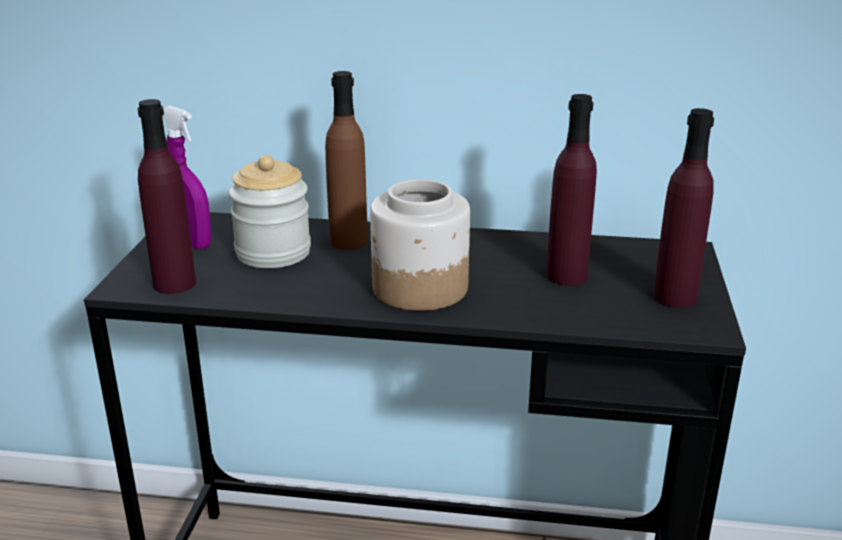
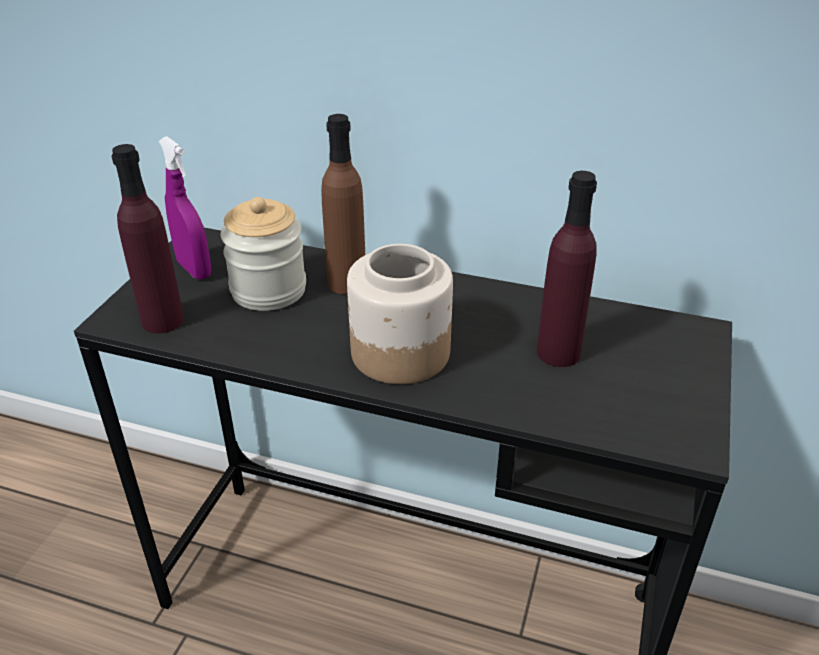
camera: 10 degrees right, 10 degrees up
(674, 297) = (668, 396): purple bottle -> none

